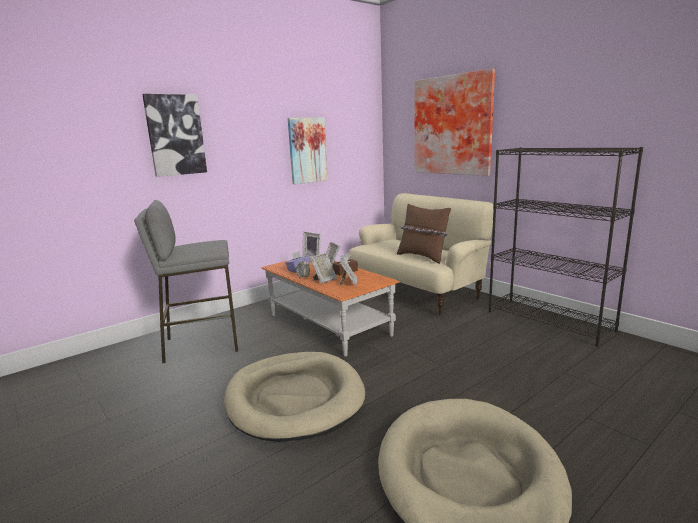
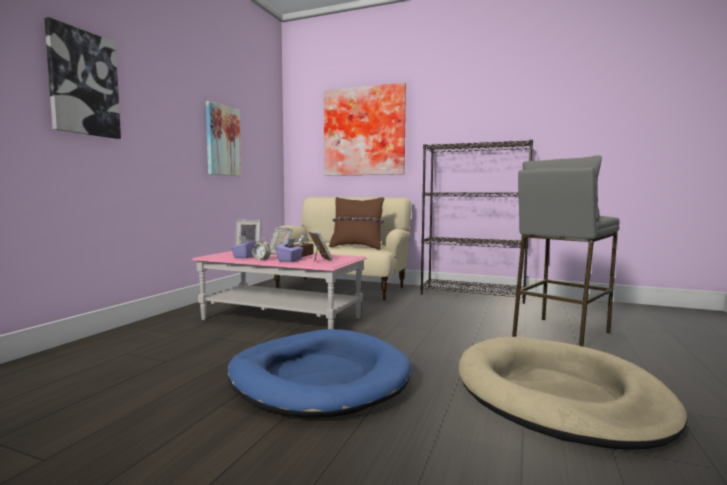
camera: 30 degrees left, 10 degrees down
(201, 344) = (128, 355): grey stool -> grey stool (560, 334)
(294, 398) = (319, 378): beige dog bed -> blue dog bed
(324, 280) = (290, 260): picture frame -> purple tissue box
(328, 325) = (281, 318): orange coffee table -> pink coffee table

